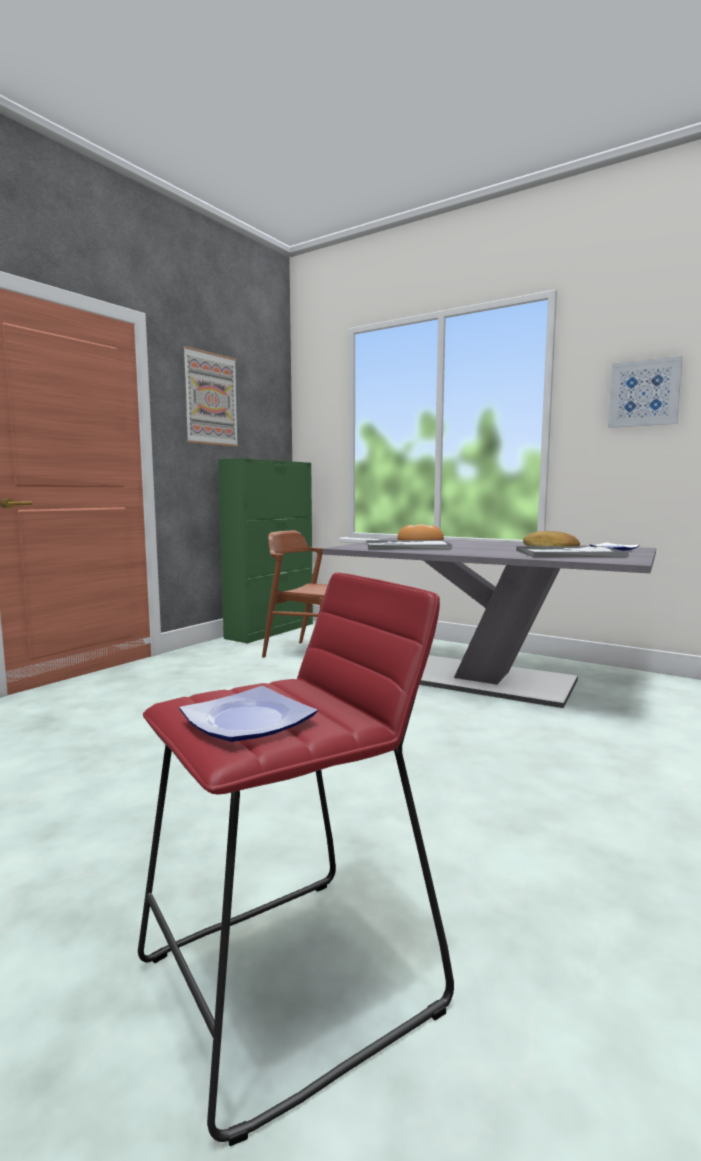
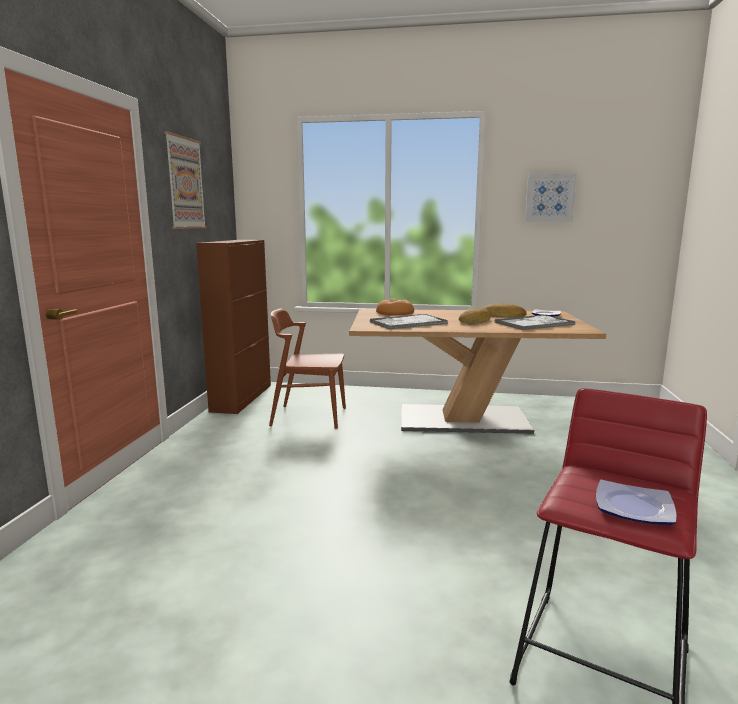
camera: 25 degrees left, 5 degrees up
(271, 631) = (242, 397): green cabinet -> brown cabinet
(485, 680) = (463, 419): grey dining table -> brown dining table
(496, 549) = (475, 321): none -> bread

